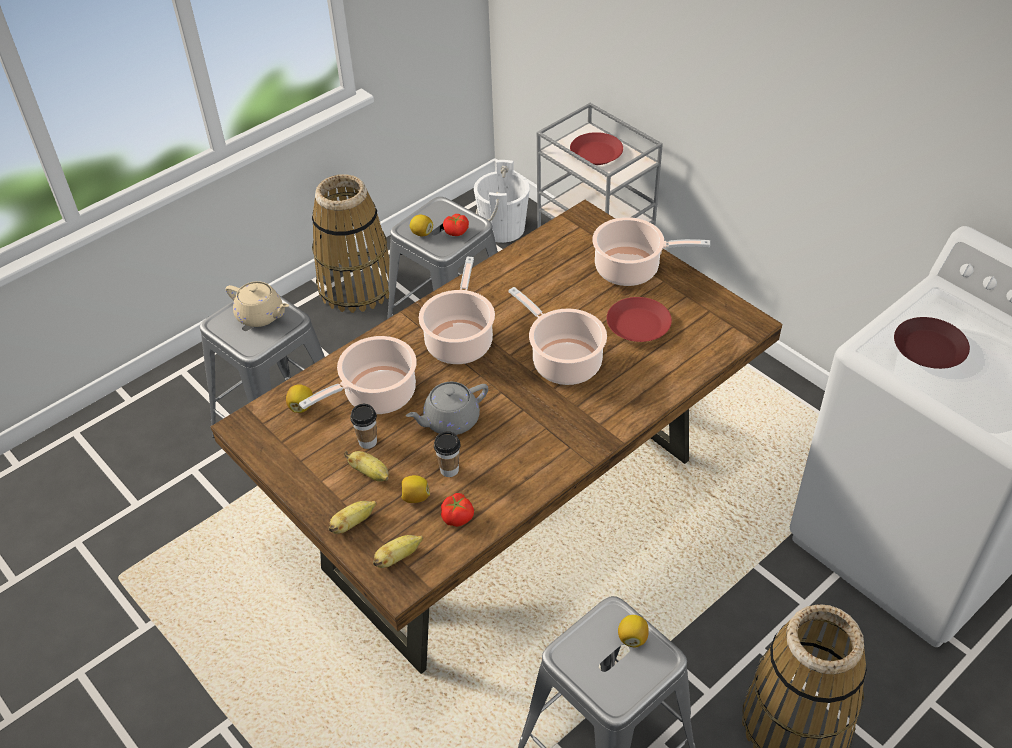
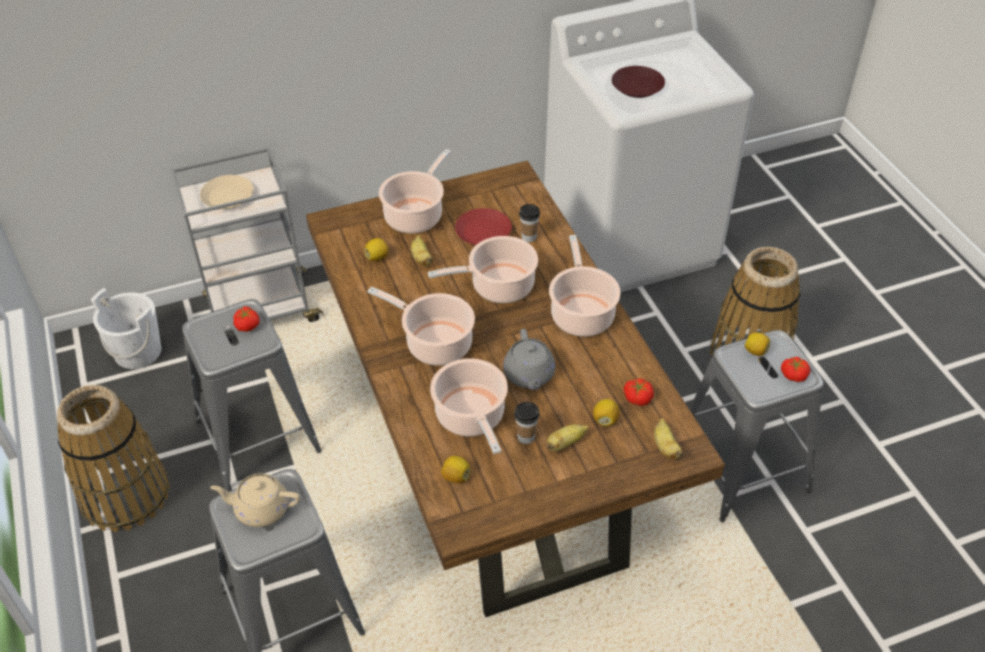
camera: 70 degrees left, 0 degrees up
(261, 316) = (261, 509): beige teapot -> beige teapot turned 135 degrees counterclockwise
(353, 523) = (616, 469): banana -> banana (421, 258)
(422, 233) = (230, 351): lemon -> lemon (377, 257)
(449, 470) = (585, 390): cup -> cup (529, 237)
(560, 437) = (581, 313): none -> cooking pot
(596, 154) = (228, 197): red plate -> beige plate
(613, 687) = (793, 375): none -> tomato

